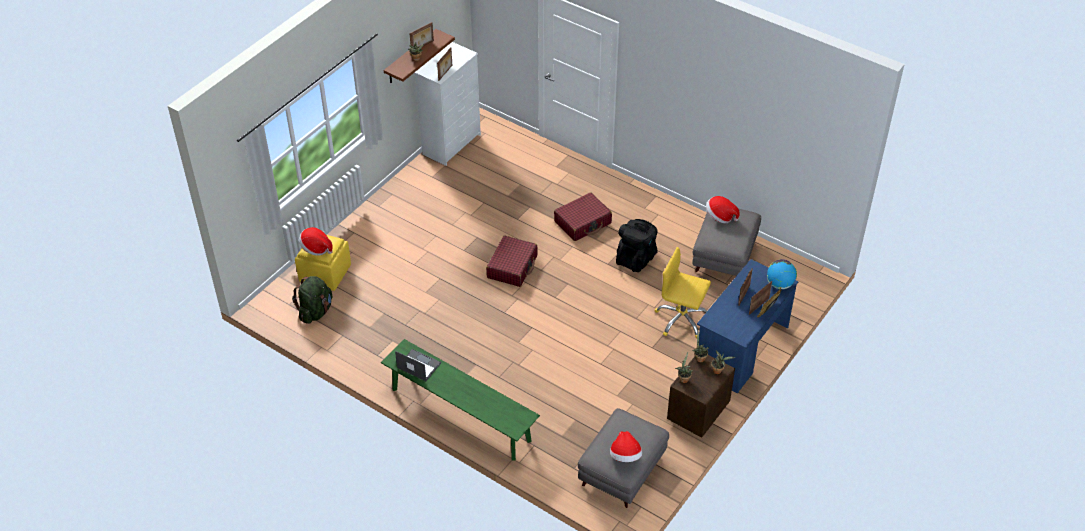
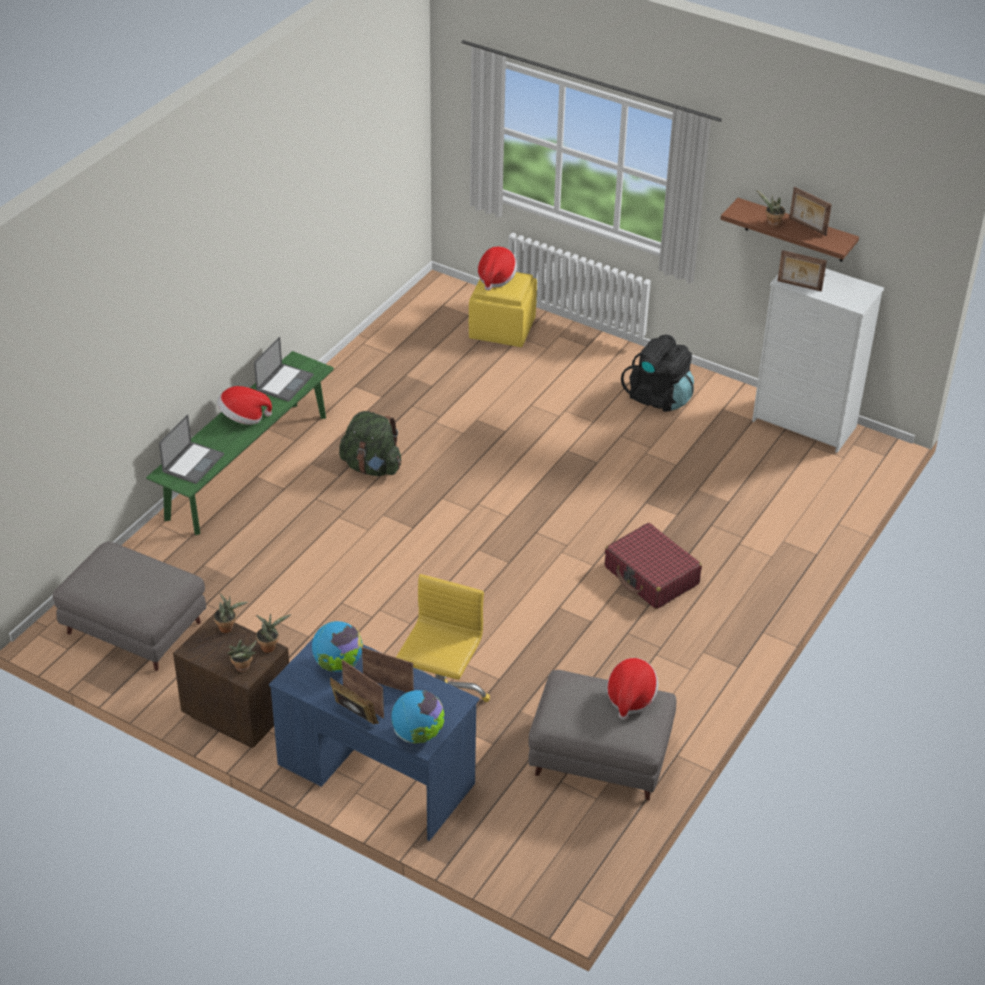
camera: 85 degrees right, 5 degrees down
(316, 311) = (431, 328): green backpack -> green backpack (372, 467)
(503, 414) = (193, 462): none -> laptop
(512, 267) = (538, 501): red suitcase -> none
(625, 456) = (102, 580): hat -> hat (243, 417)
(636, 258) = (577, 641): black backpack -> black backpack (659, 398)
(728, 317) = (338, 664): none -> globe

